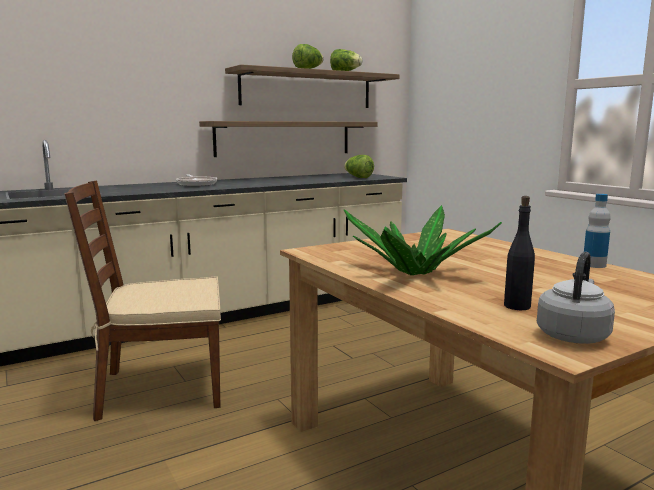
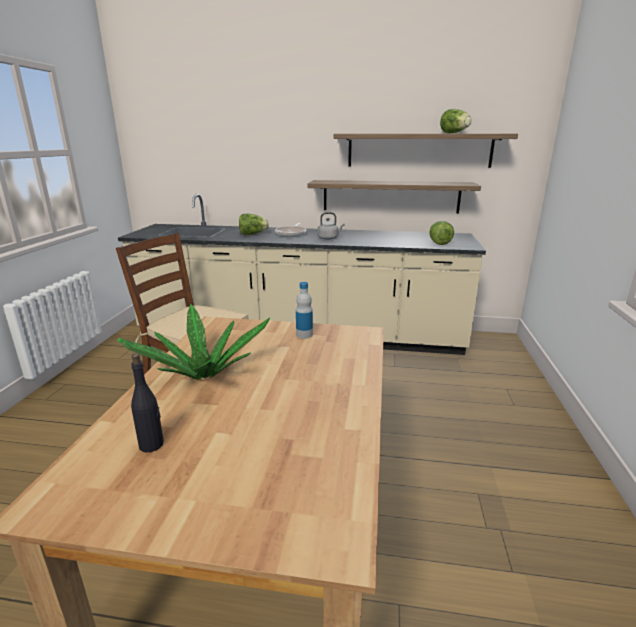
camera: 40 degrees right, 10 degrees up
(308, 69) = (408, 133): lettuce -> lettuce (252, 234)
(573, 335) = (88, 496): grey kettle -> grey kettle (329, 238)
(594, 265) = (357, 429): bottle -> bottle (304, 335)

